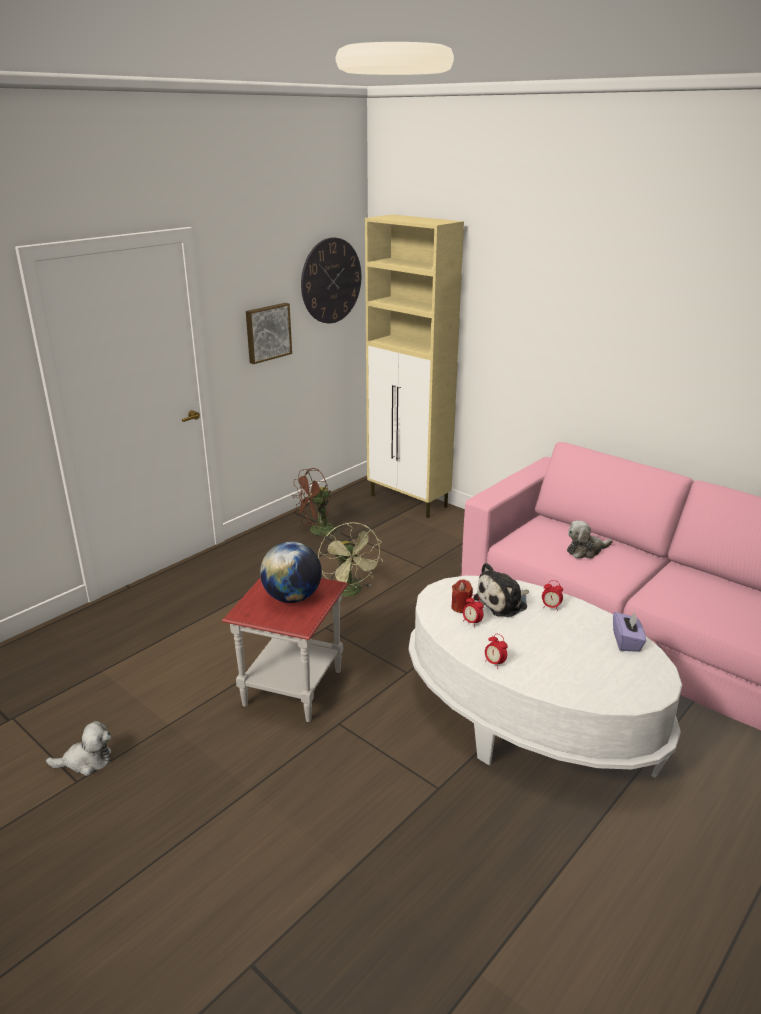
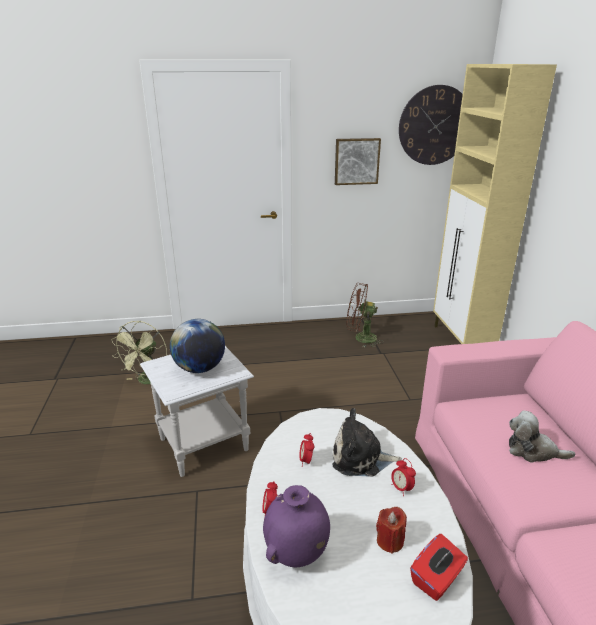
camera: 40 degrees right, 0 degrees up
(86, 761) = (49, 424): plush toy -> none
(293, 687) = (204, 444): red side table -> white side table
(351, 592) = (329, 393): green fan -> green fan (148, 381)
(461, 607) = (317, 442): red candle -> red candle (390, 541)
(542, 674) = (296, 553): none -> purple vase
(627, 642) = (436, 579): purple tissue box -> red tissue box

